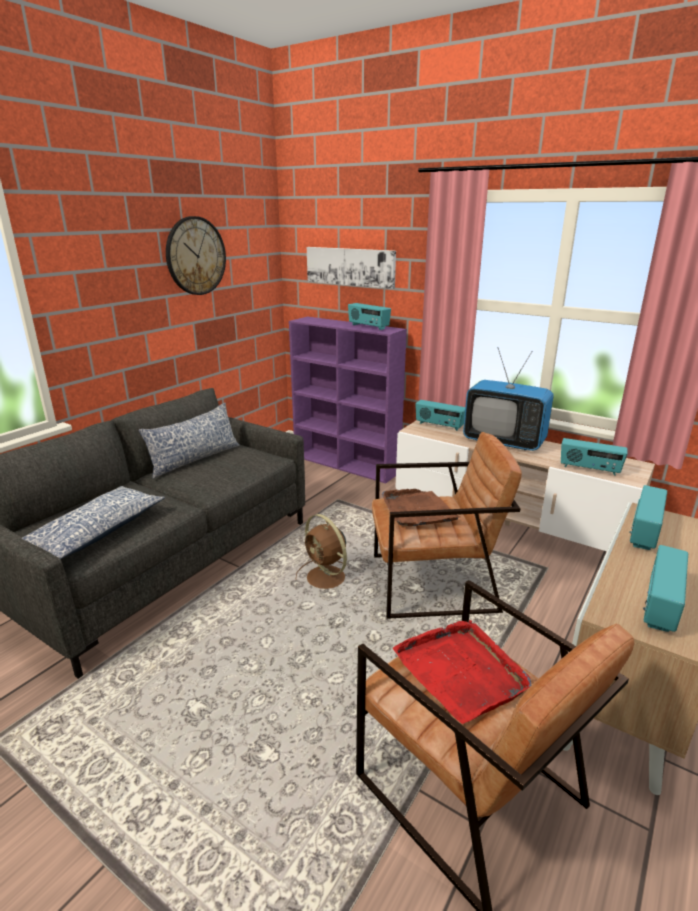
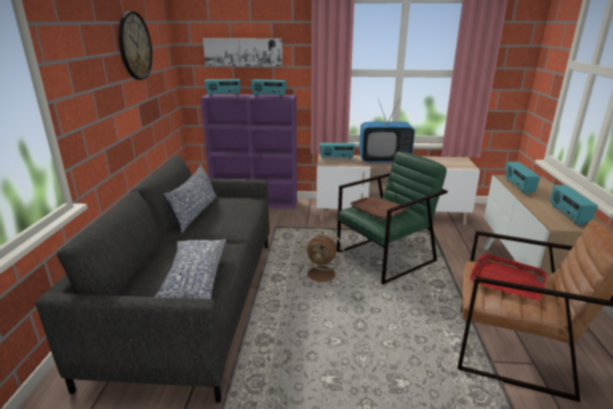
camera: 30 degrees left, 0 degrees up
(433, 583) = (386, 257): brown armchair -> green armchair
(589, 469) = (444, 165): radio -> radio (223, 95)

